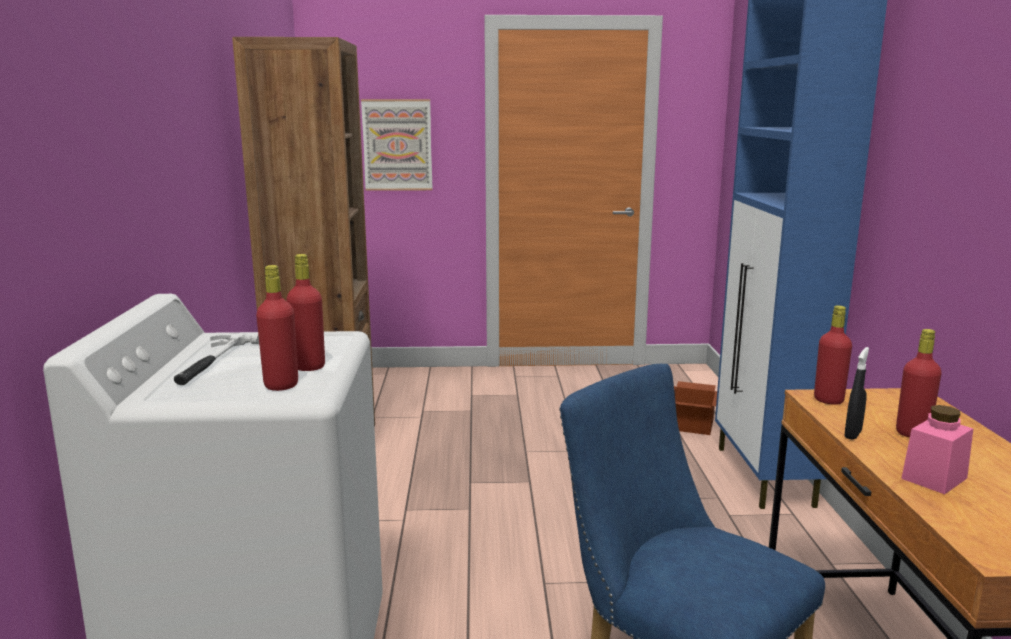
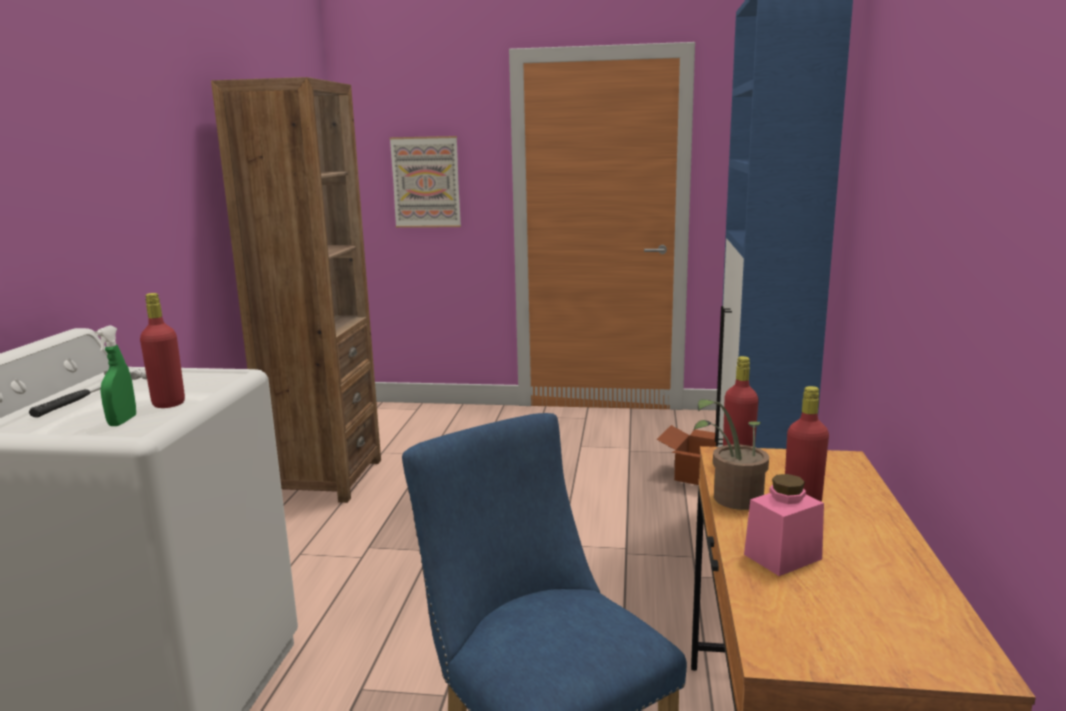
camera: 10 degrees right, 0 degrees up
(281, 385) = (122, 421): red bottle -> green spray bottle
(853, 434) = (732, 500): black spray bottle -> potted plant

